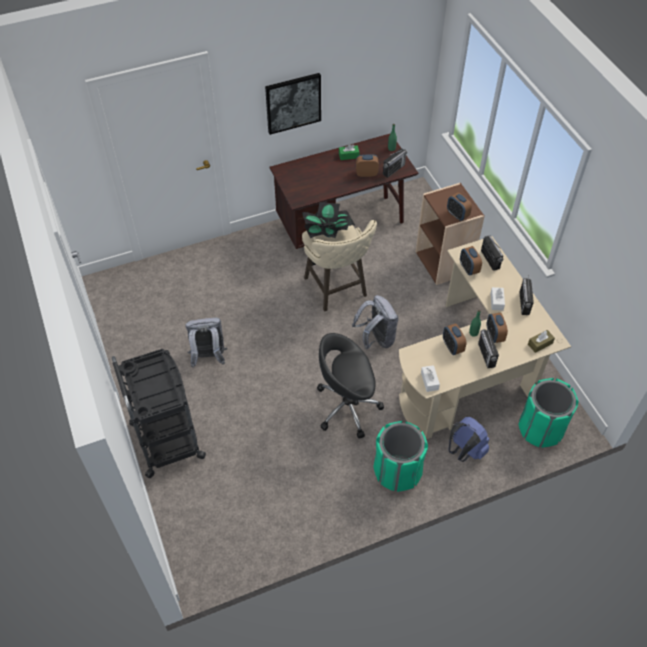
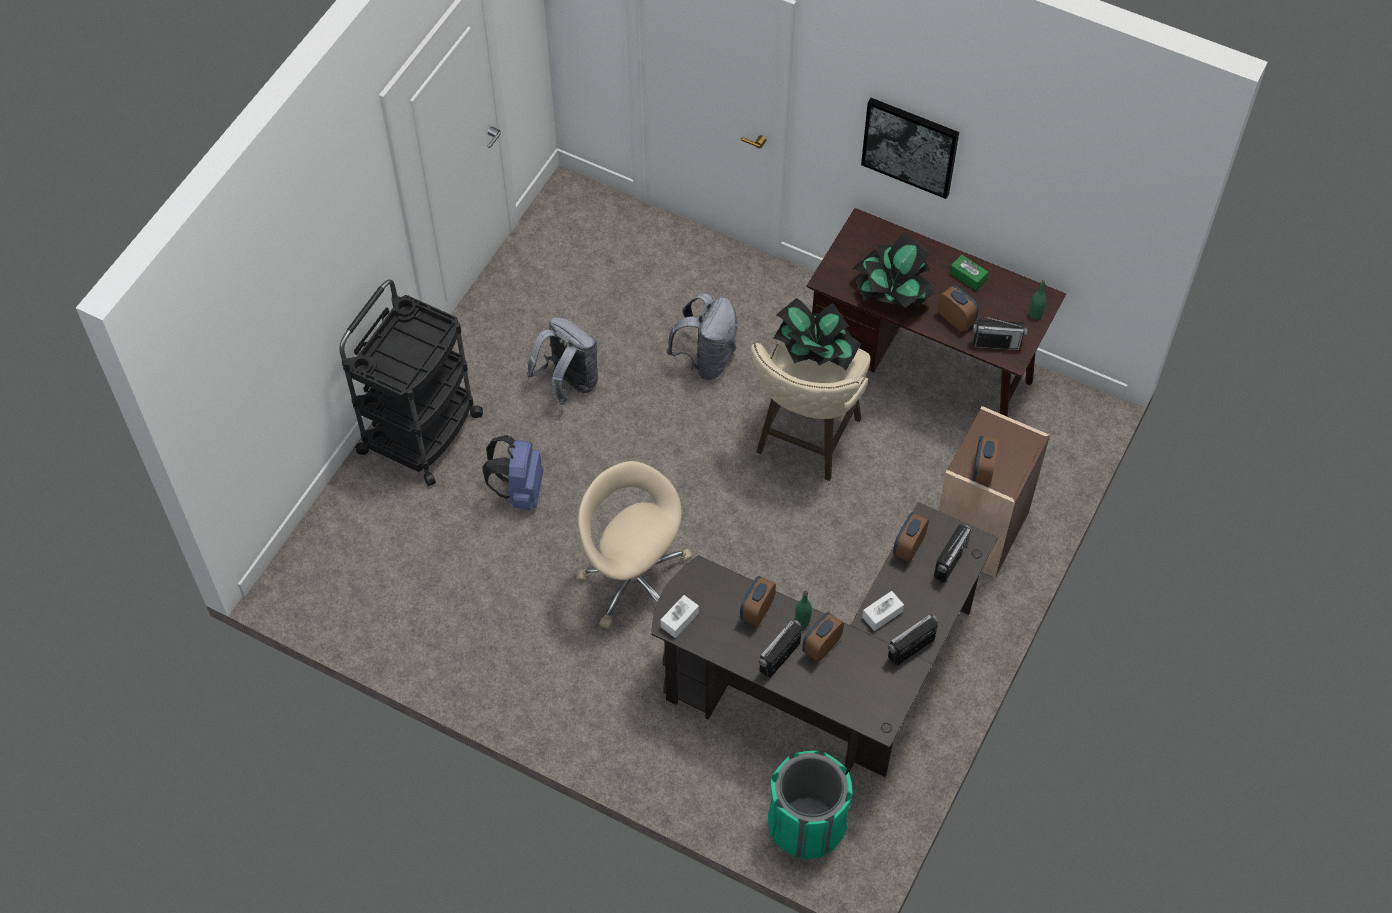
camera: 50 degrees right, 5 degrees up
(330, 185) = (891, 294): none -> potted plant
(346, 407) = (633, 580): black office chair -> beige office chair
(376, 339) = (769, 540): grey backpack -> grey backpack (706, 359)
(397, 471) = (591, 699): green trash can -> none
(464, 451) = (689, 756): blue backpack -> blue backpack (519, 490)
(474, 369) = (829, 686): beige desk -> black desk
(540, 344) = (858, 707): brown tissue box -> none

